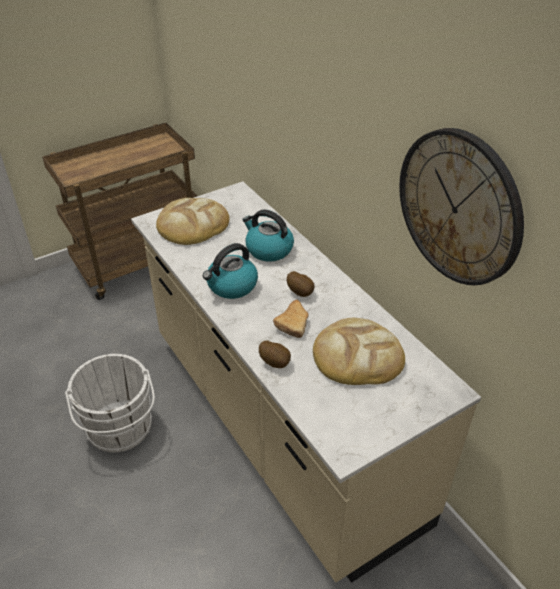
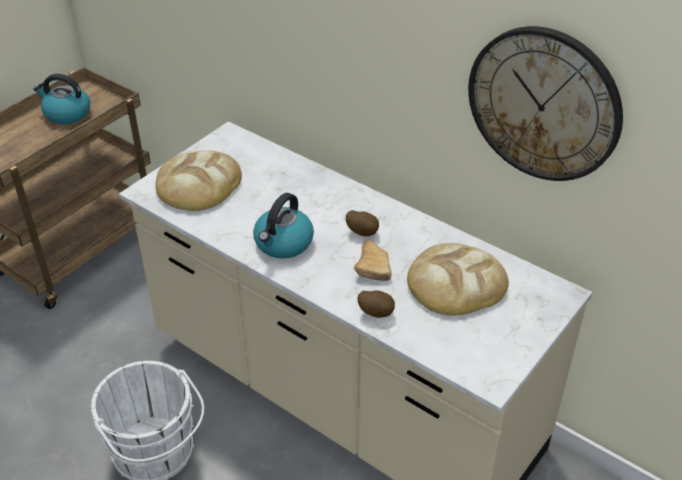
camera: 20 degrees left, 0 degrees up
(268, 249) = (302, 193): kettle -> kettle (66, 114)

